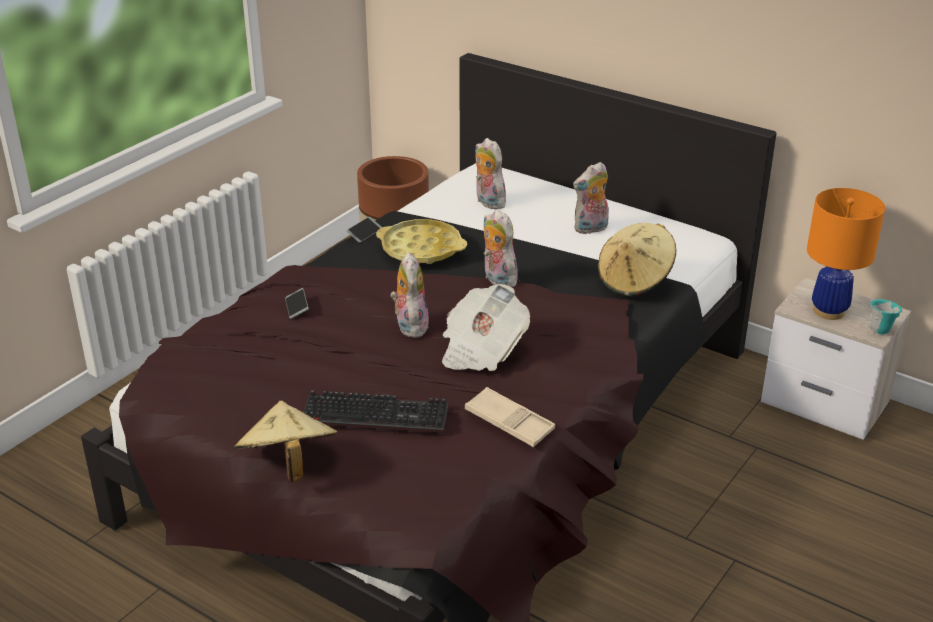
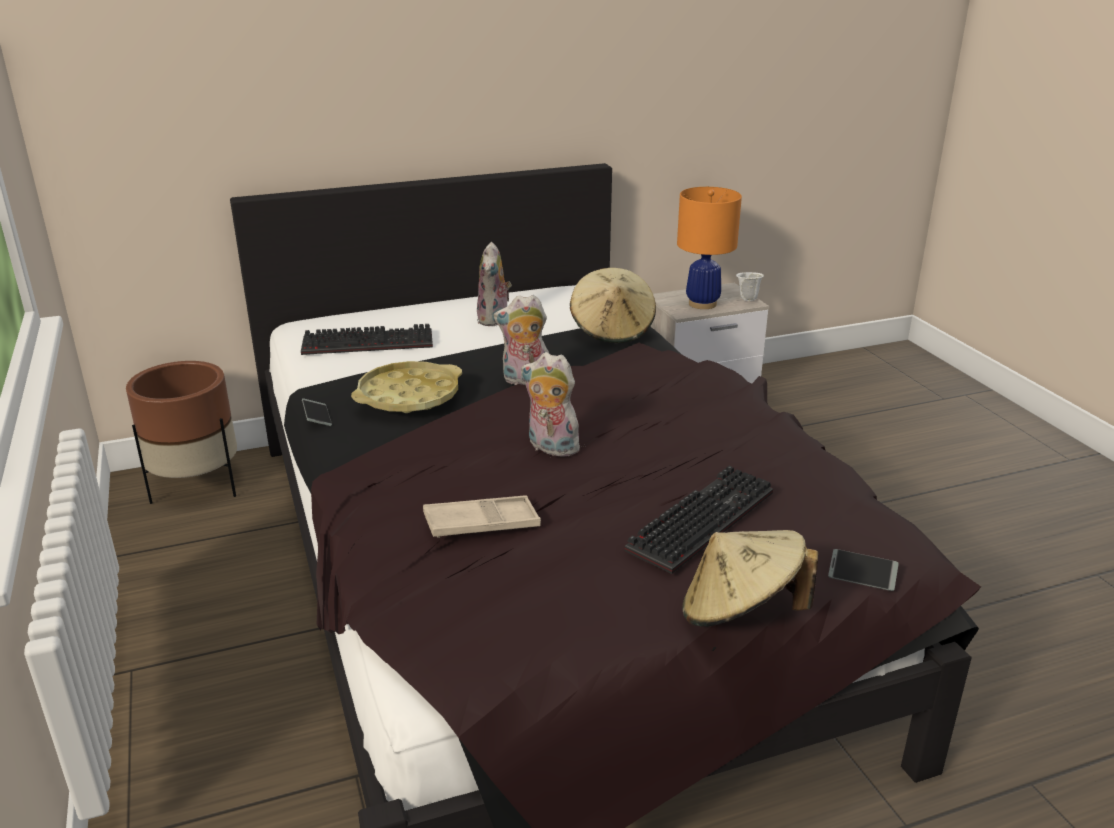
camera: 55 degrees left, 5 degrees down
(297, 307) = (421, 499): phone -> phone (862, 575)
(481, 350) = (644, 426): newspaper -> none
(487, 202) = (370, 342): plush toy -> keyboard
(509, 422) = (784, 455): beige tray -> beige tray (481, 524)
(880, 330) = (747, 299): turquoise mug -> white mug

